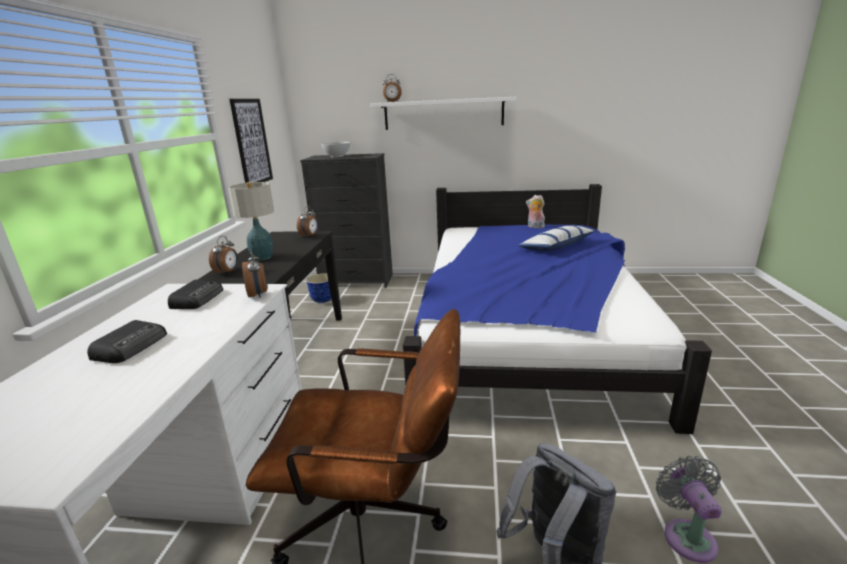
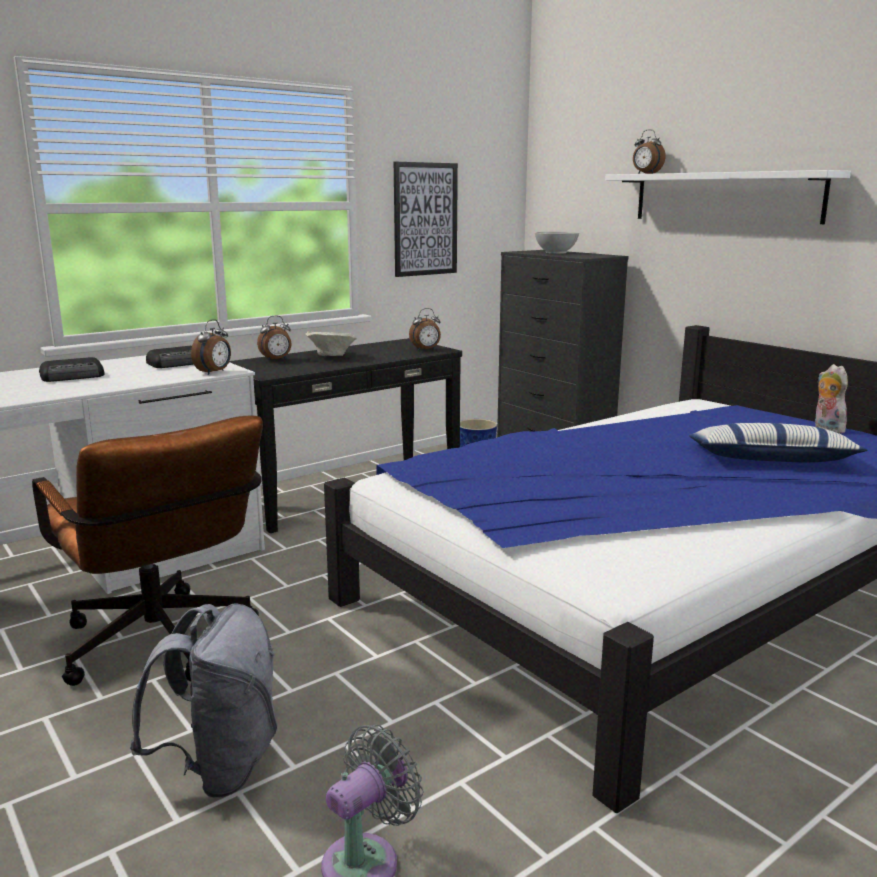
camera: 45 degrees right, 5 degrees down
(262, 258) = (331, 356): table lamp -> beige bowl

